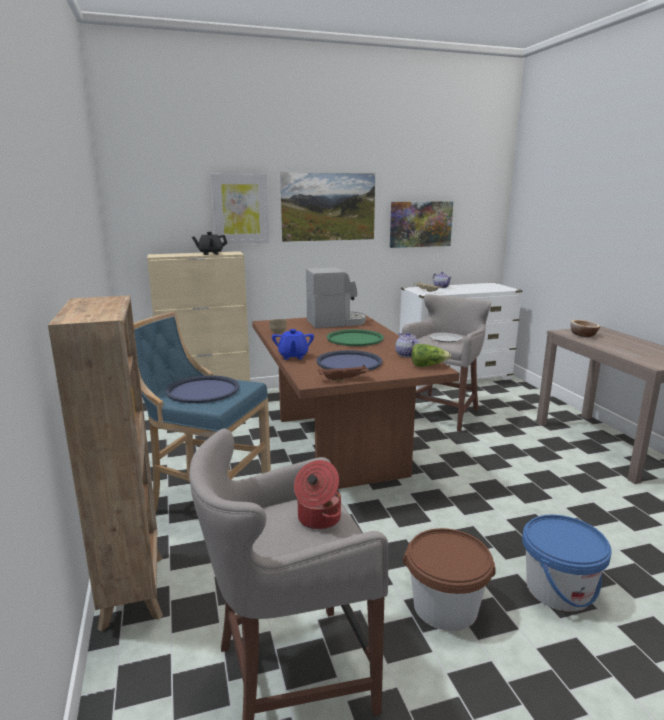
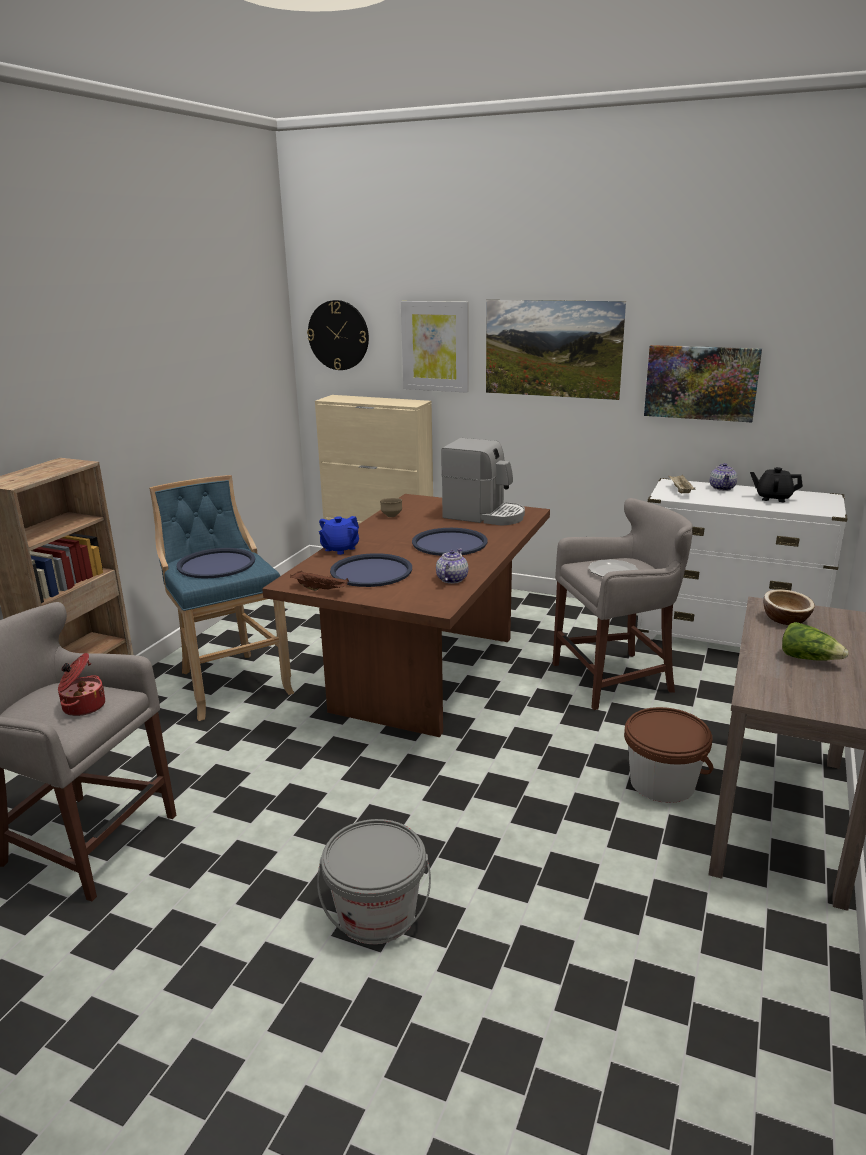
camera: 40 degrees right, 5 degrees up
(151, 203) = (338, 335): none -> wall clock
(210, 254) = (386, 402): black teapot -> black teapot (773, 498)
(355, 339) = (449, 543): green tray -> blue tray
(428, 365) = (438, 599): lettuce -> lettuce (809, 659)
(445, 606) = (256, 864): brown bucket -> brown bucket (662, 783)
(558, 589) = (377, 914): blue bucket -> grey bucket

